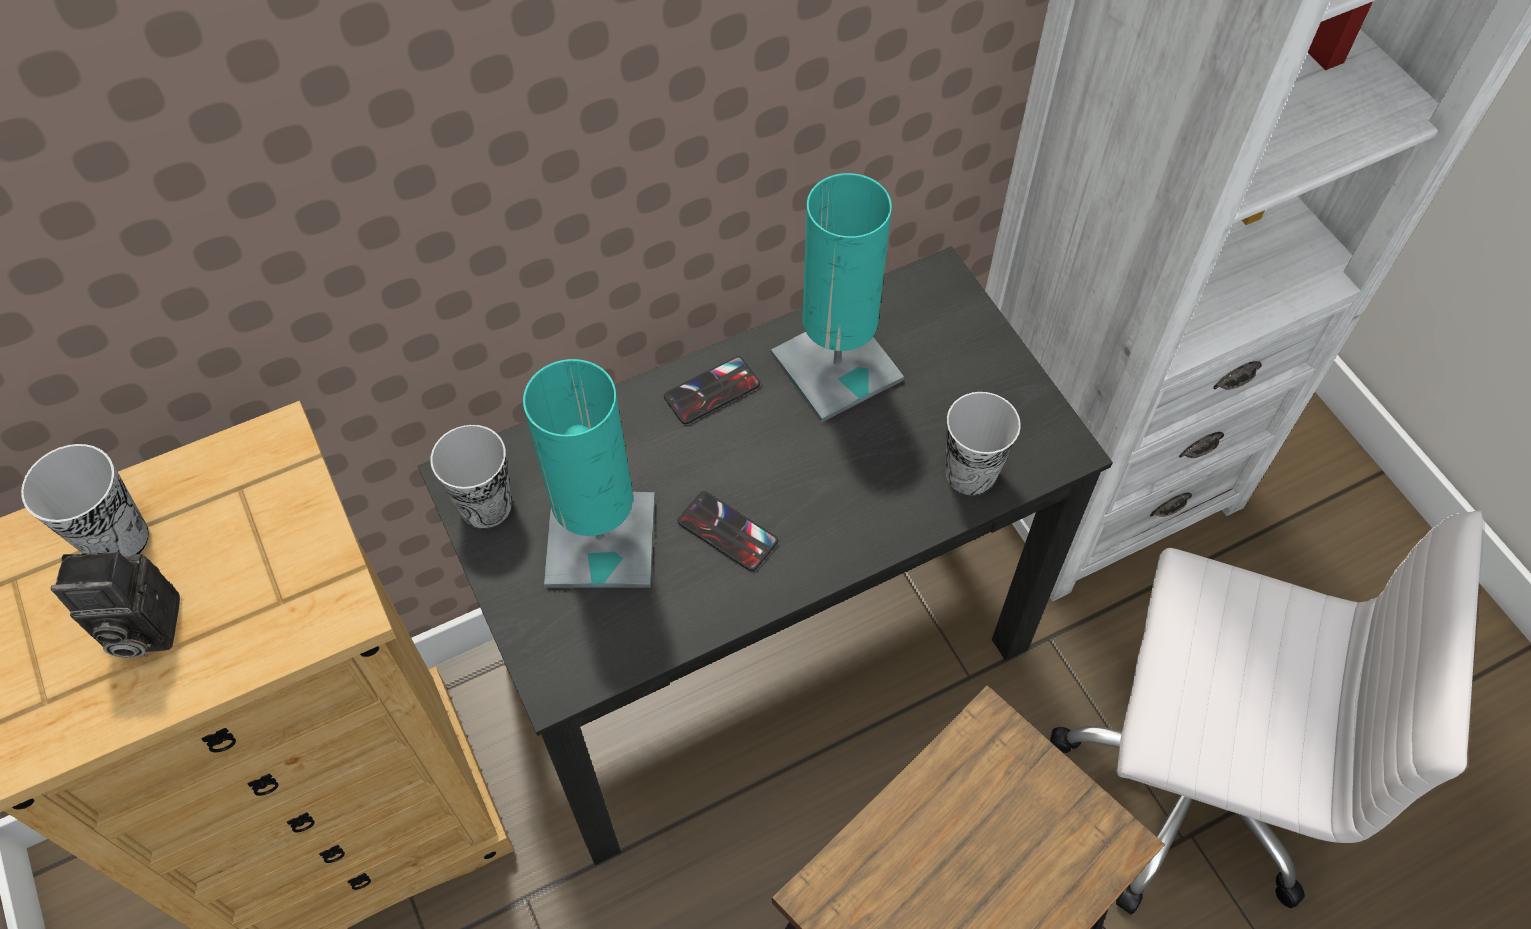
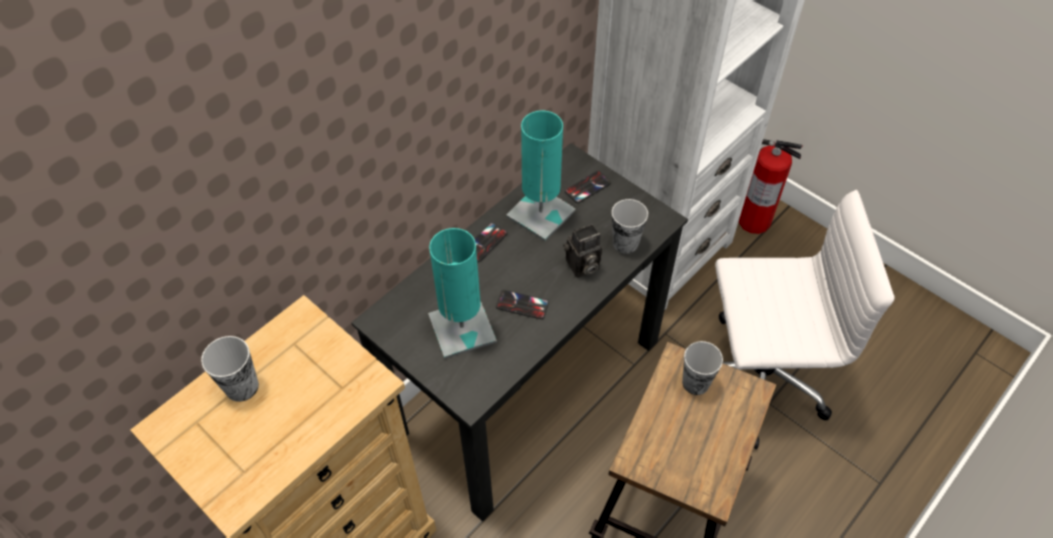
camera: 20 degrees left, 5 degrees down
(139, 629) = (276, 423): camera -> camera (581, 267)
(485, 505) = (396, 330): cup -> cup (695, 383)
(946, 341) = (588, 187): none -> phone
(1300, 480) = (753, 221): none -> fire extinguisher

